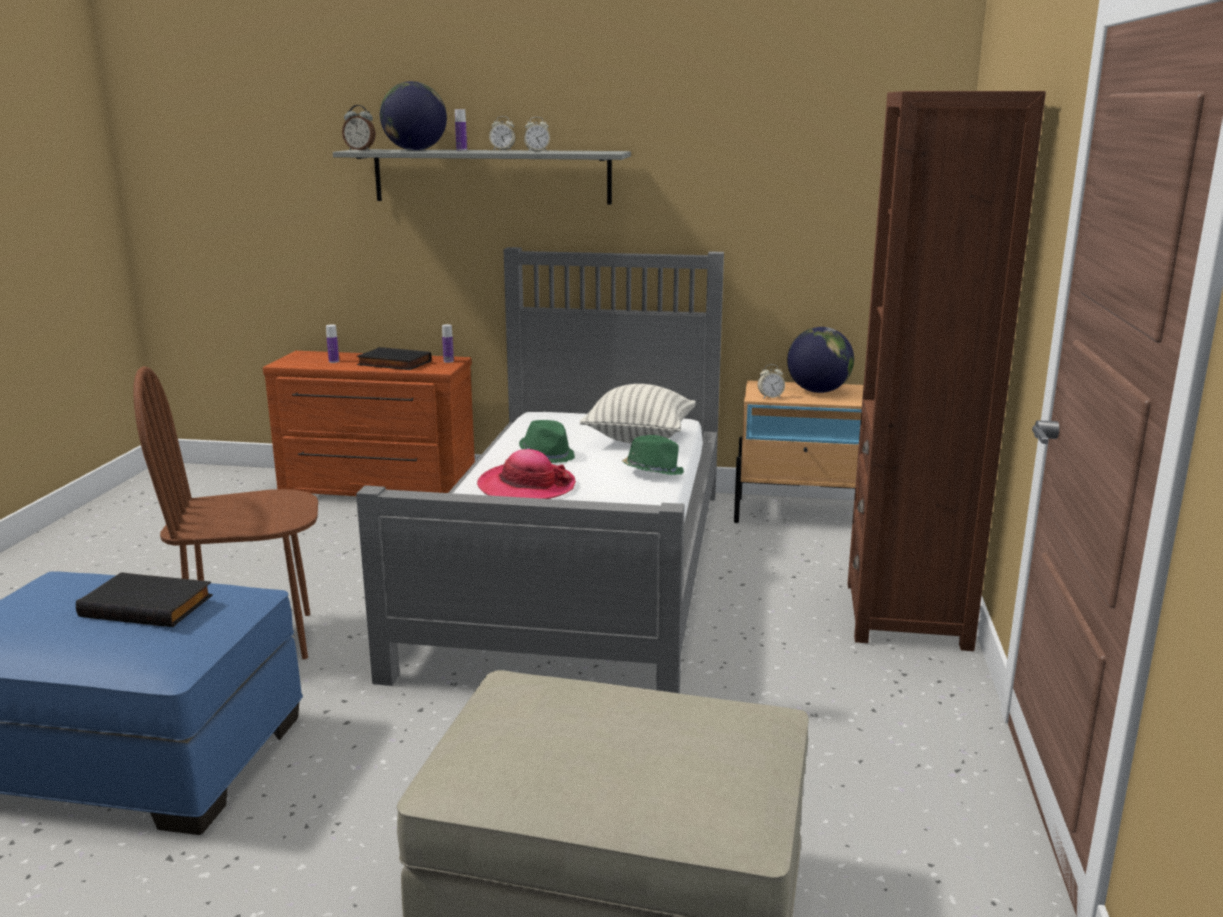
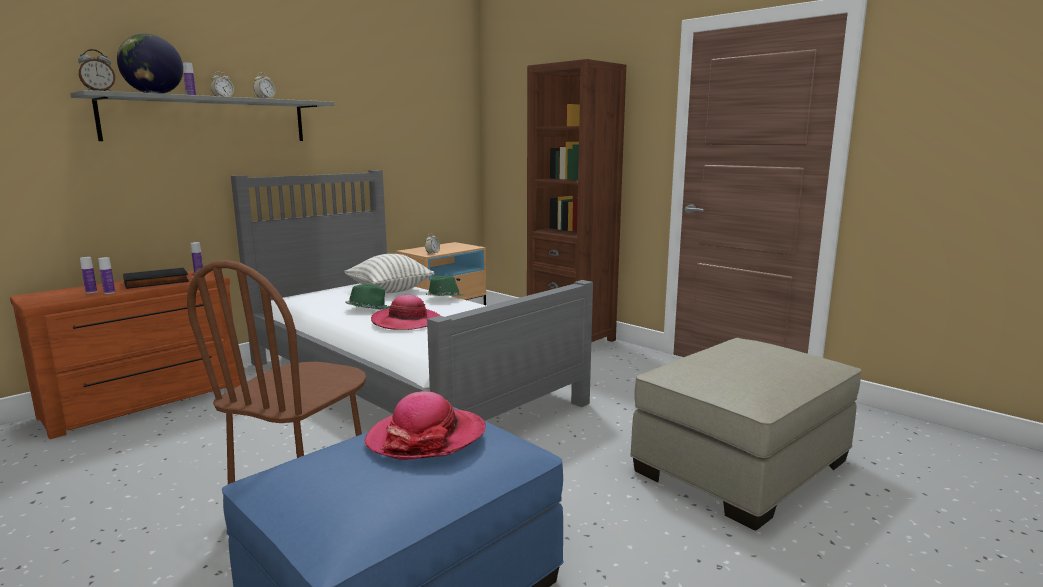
camera: 55 degrees left, 5 degrees down
(149, 605) = (426, 437): black book -> hat
(339, 366) = (109, 292): none -> bottle
(818, 391) = (443, 247): globe -> none

